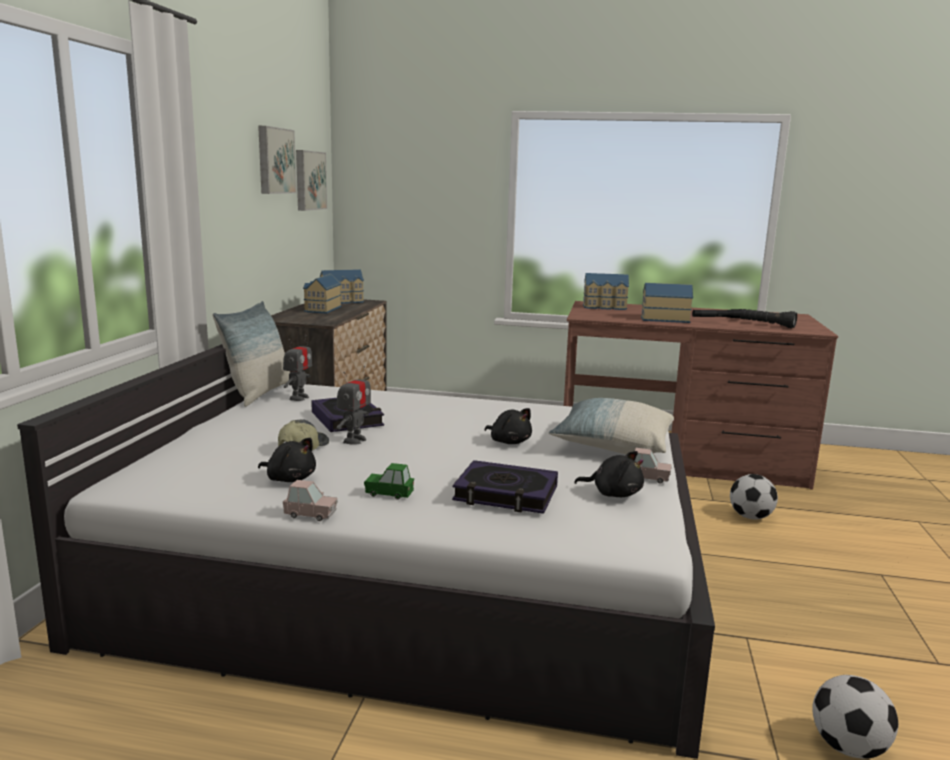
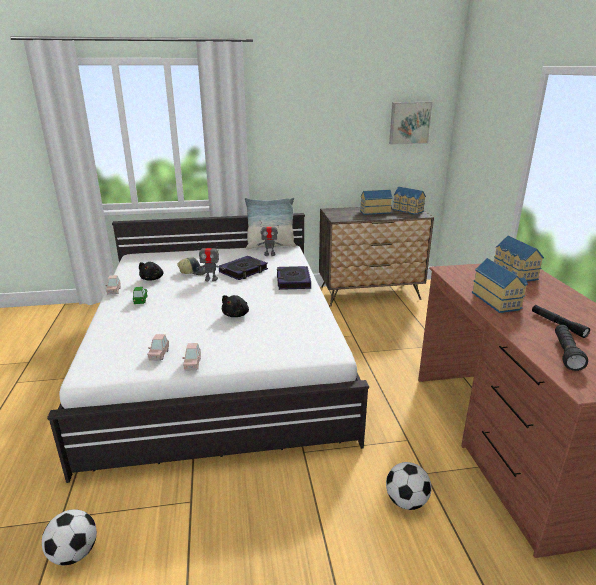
camera: 70 degrees right, 10 degrees up
(274, 160) = (360, 111): picture -> none
(505, 494) = (144, 325): book -> book (293, 281)
(613, 445) = (250, 347): pillow -> none
(613, 493) = (159, 355): black plush toy -> pink toy car

